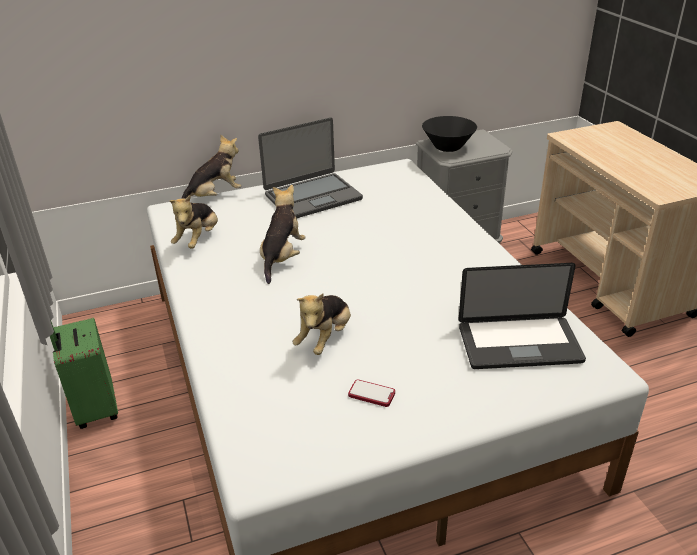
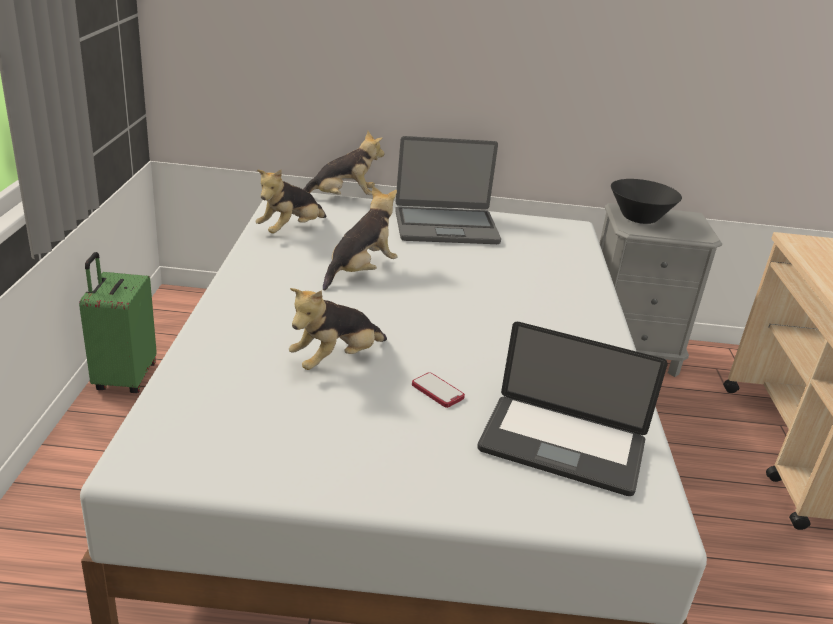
camera: 20 degrees right, 5 degrees down
(371, 394) = (336, 432): phone -> phone (437, 391)

